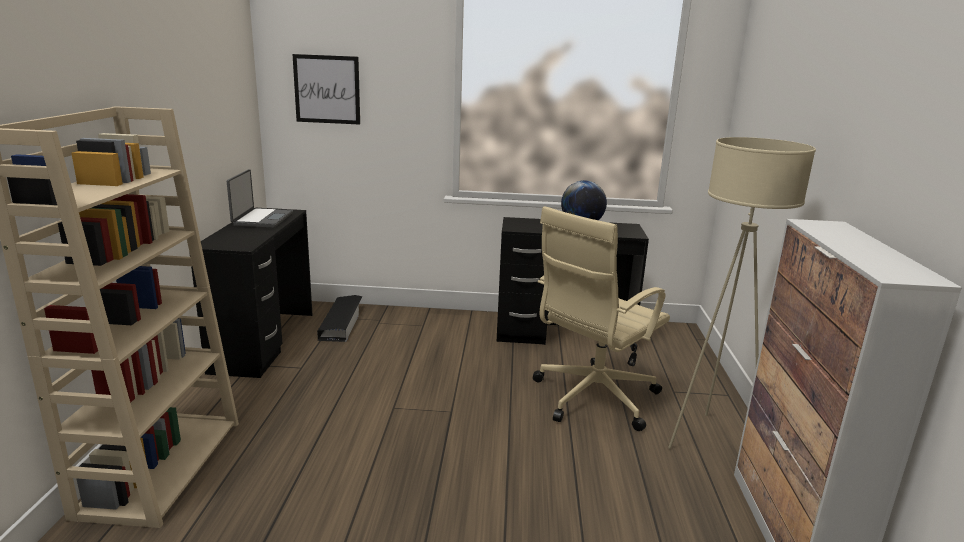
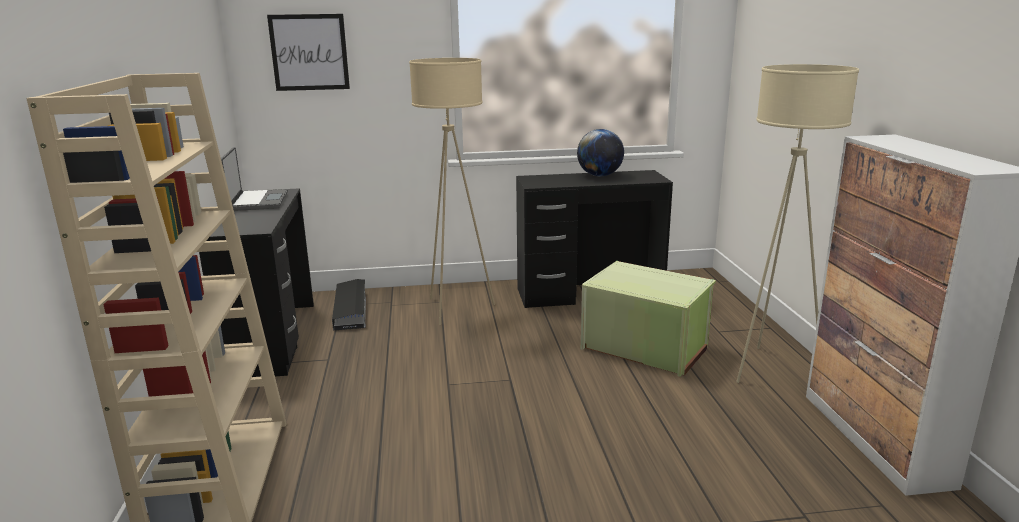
camera: 10 degrees left, 0 degrees up
(433, 334) = (456, 309): none -> beige floor lamp
(592, 398) = (644, 348): beige office chair -> green storage box

